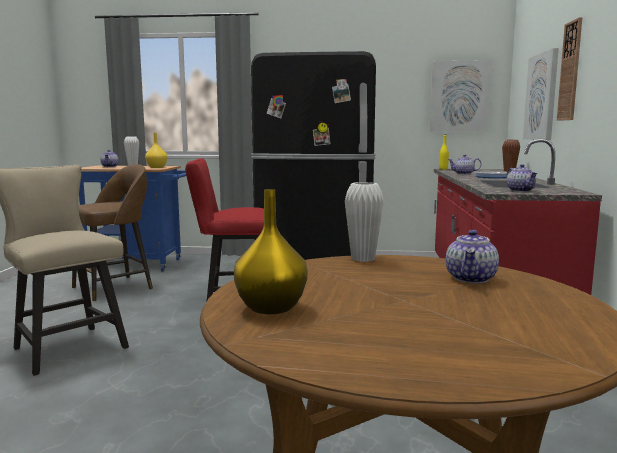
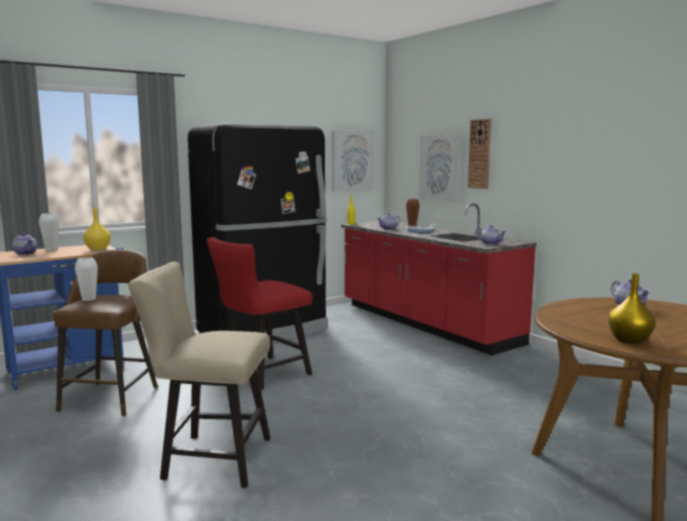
camera: 40 degrees left, 0 degrees up
(363, 259) = (556, 306): white vase -> white vase (88, 299)

